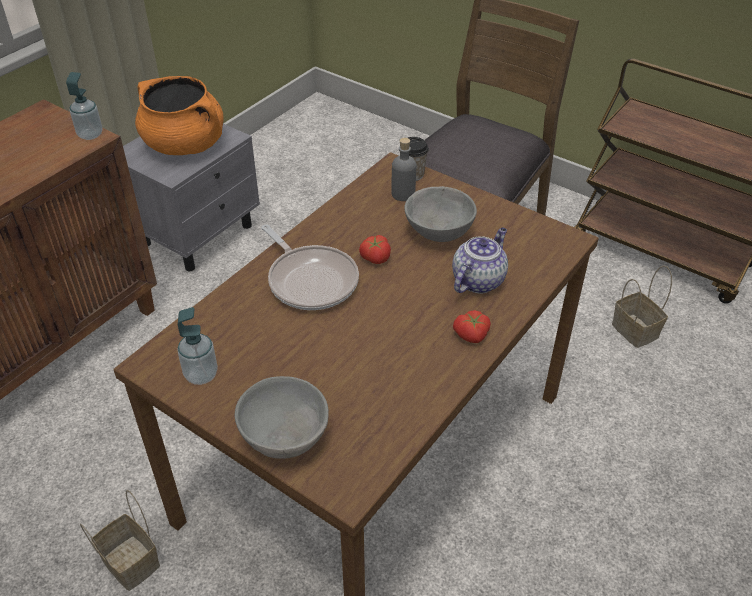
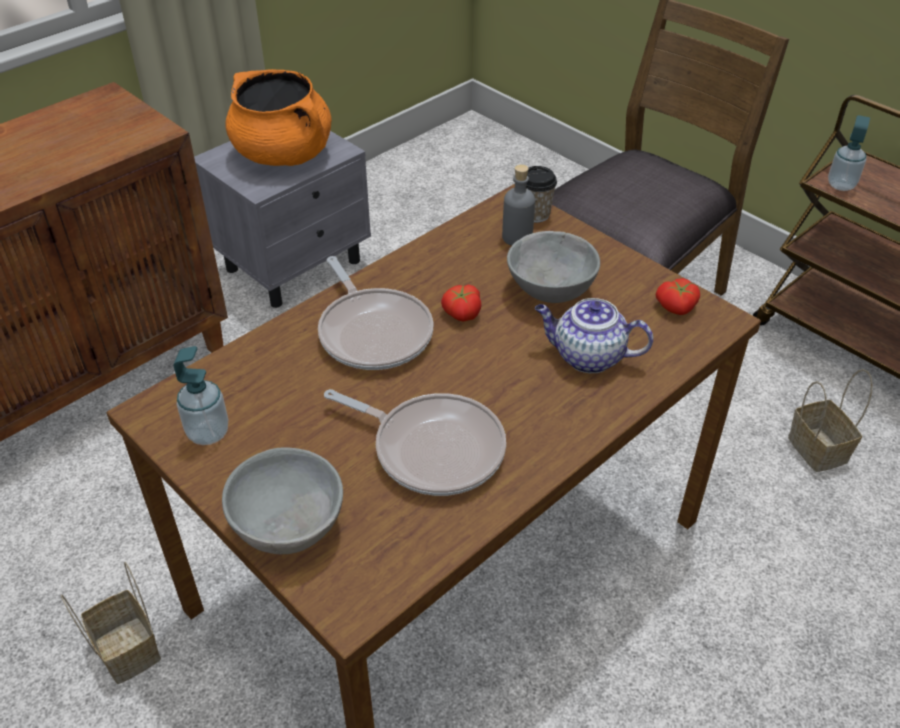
camera: 10 degrees right, 0 degrees up
(90, 134) = (154, 127): soap dispenser -> soap dispenser (841, 185)
(379, 363) = (432, 448): none -> frying pan
(471, 335) = (561, 428): tomato -> tomato (676, 308)
(478, 280) = (587, 357): teapot -> teapot turned 120 degrees counterclockwise

